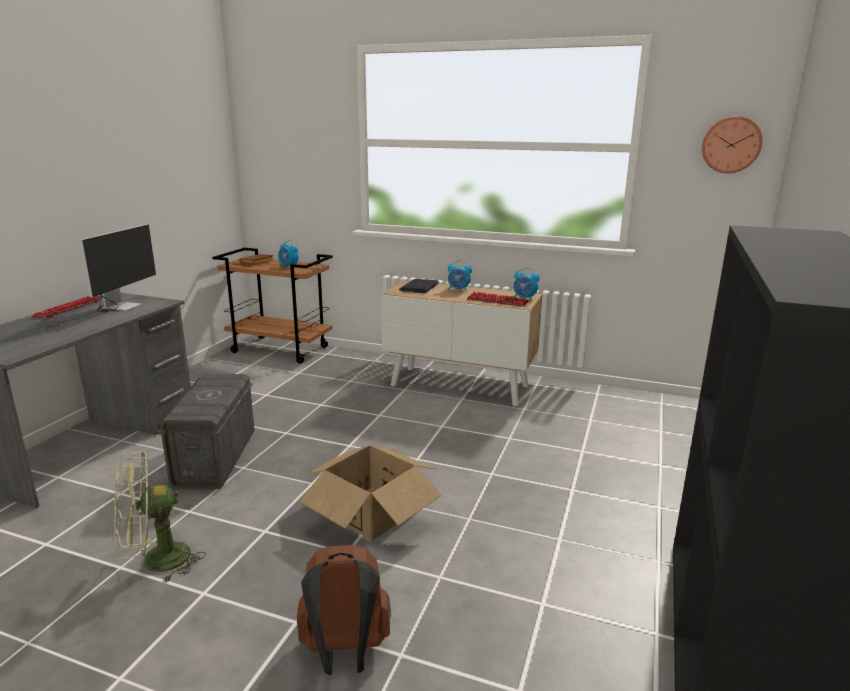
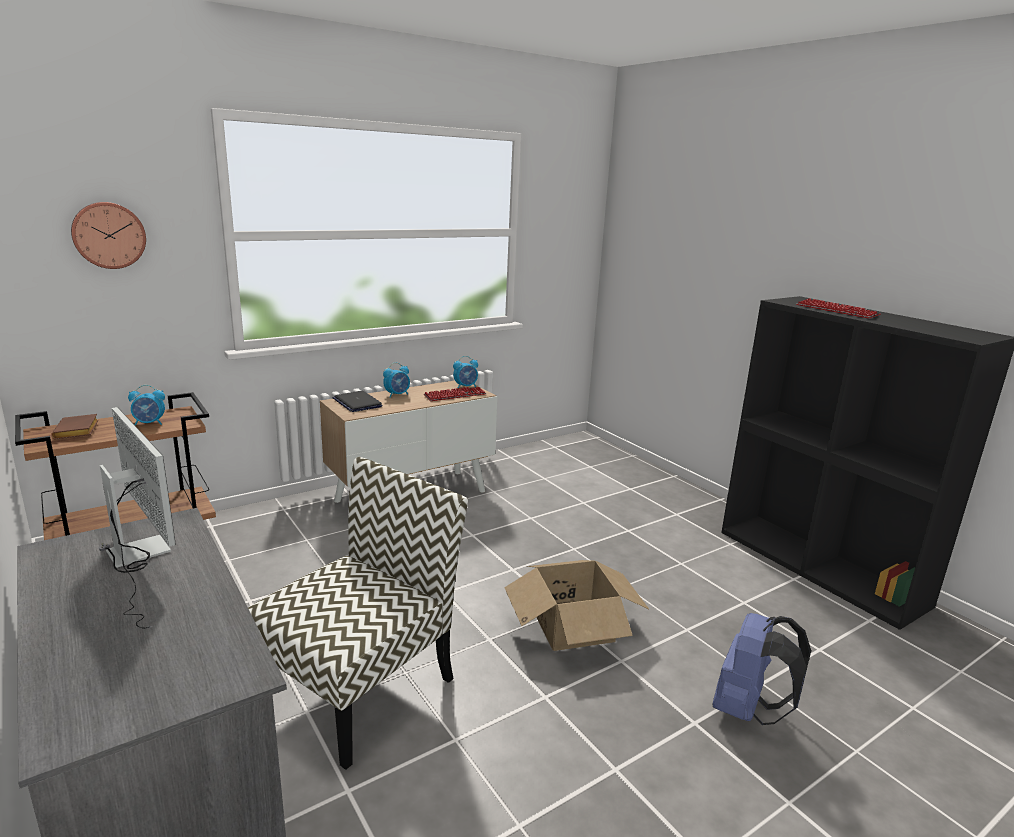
camera: 55 degrees left, 0 degrees up
(68, 308) = (54, 594): keyboard -> keyboard (836, 311)
(156, 562) = (534, 792): green fan -> none
(215, 459) = (359, 687): grey storage box -> chair
(345, 654) = (747, 710): brown backpack -> blue backpack
(731, 145) = (574, 227): wall clock -> wall clock (109, 235)

